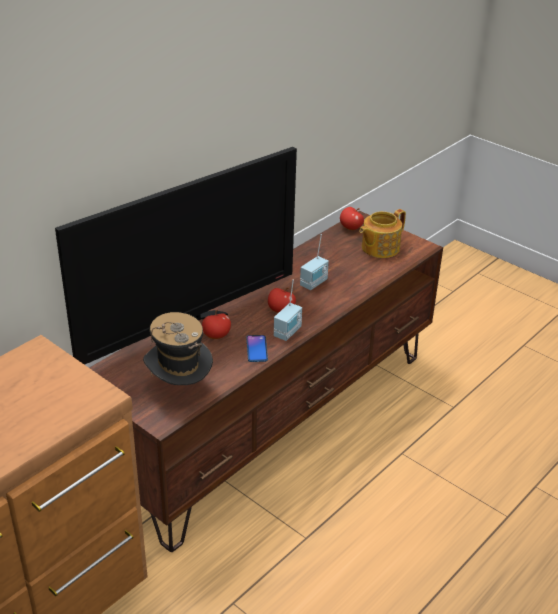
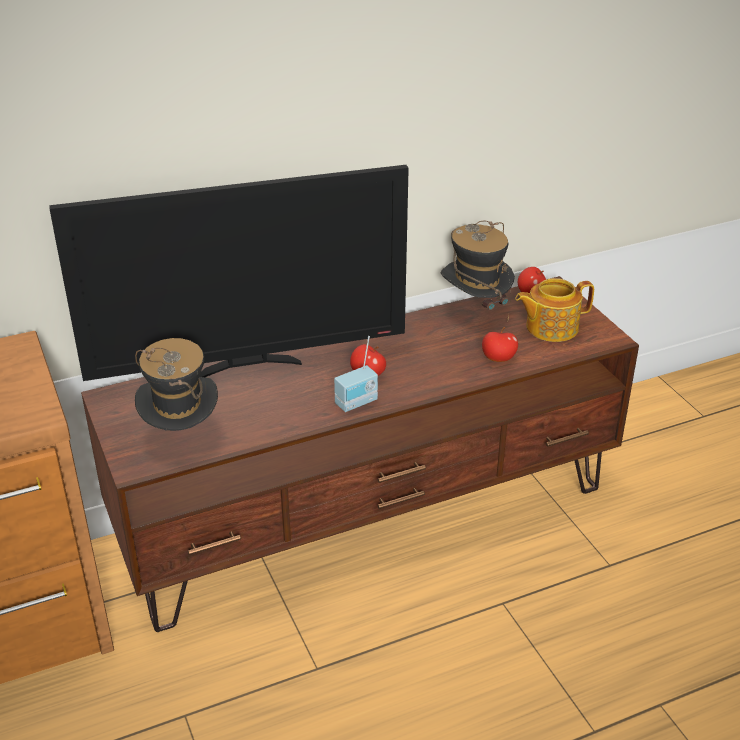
camera: 25 degrees right, 0 degrees up
(216, 336) = (270, 386): apple -> apple (498, 359)
(257, 349) = (304, 413): phone -> none
(314, 283) = (434, 352): radio -> none
(320, 247) = (475, 310): none -> hat

